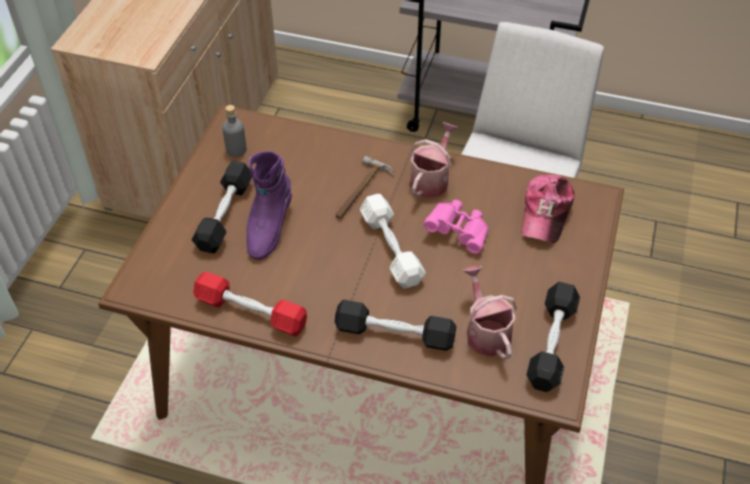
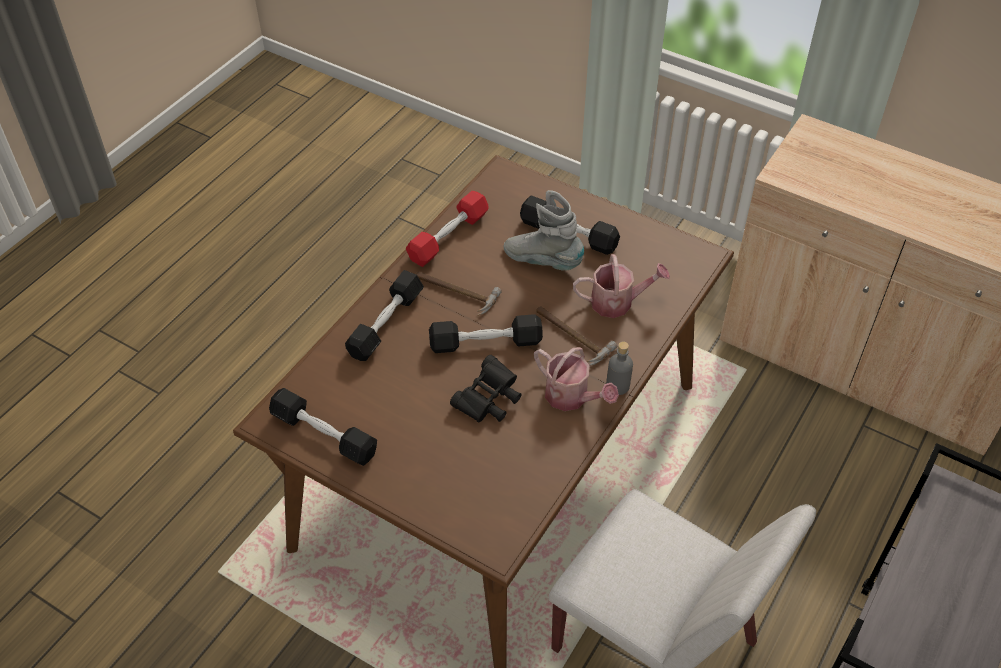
camera: 105 degrees right, 0 degrees up
(236, 150) = (657, 252): grey bottle -> grey bottle (617, 386)
(268, 228) = (543, 261): purple boot -> grey boot
(332, 288) = (454, 292): none -> hammer
(391, 249) = (485, 343): white dumbbell -> black dumbbell
(458, 232) = (488, 401): pink binoculars -> black binoculars
(485, 331) = (360, 389): watering can -> watering can (617, 302)
(546, 213) = (490, 486): cap -> none

